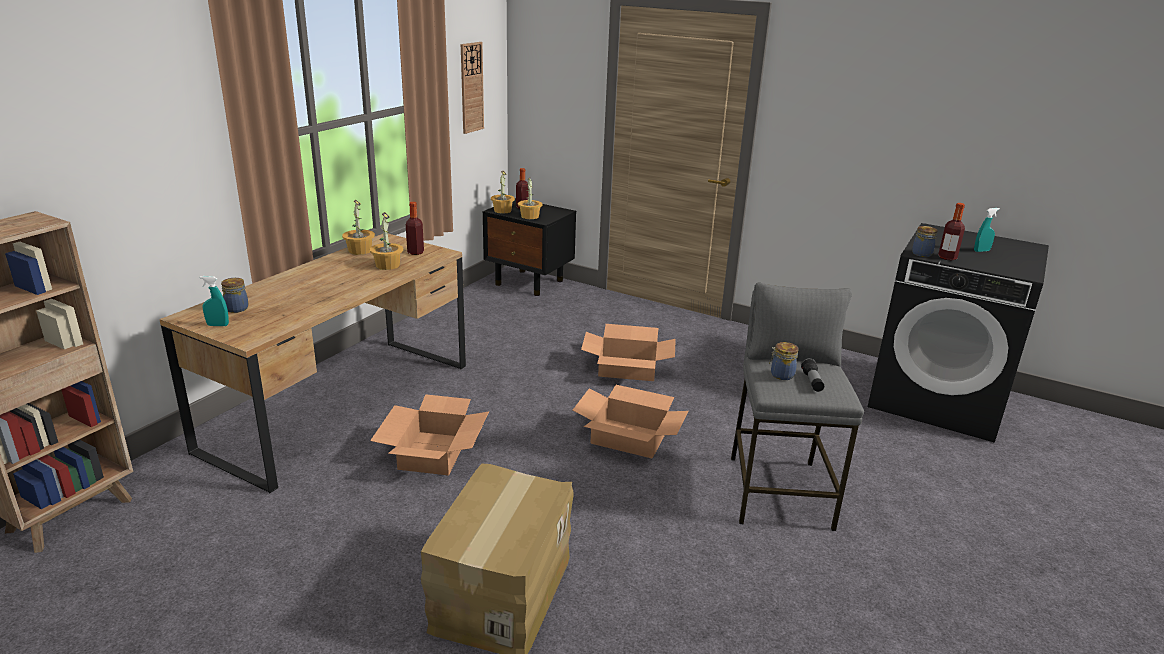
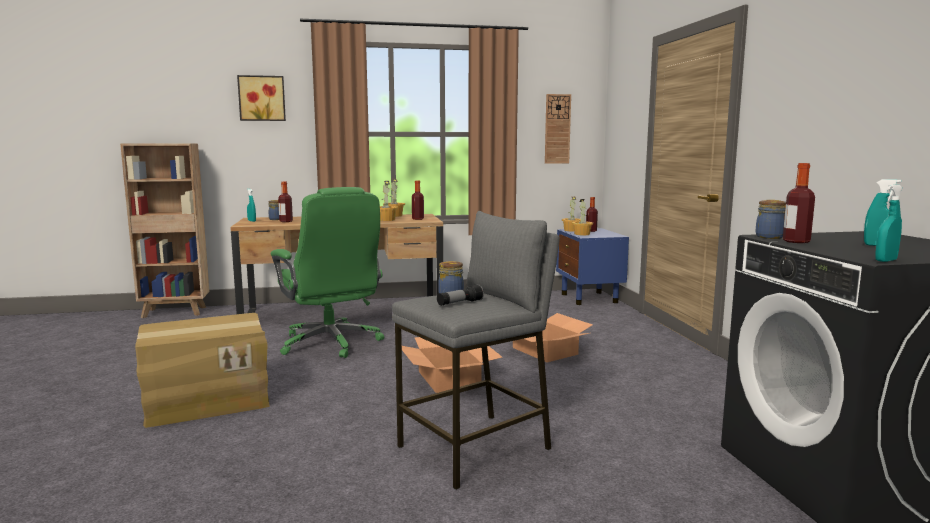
camera: 50 degrees right, 15 degrees down
(127, 104) = (262, 98): none -> picture
(274, 310) = (286, 221): none -> bottle
(433, 453) = (331, 343): cardboard box -> green office chair
(530, 283) = (589, 298): black nightstand -> blue nightstand
(1033, 274) = (886, 260): none -> turquoise spray bottle

